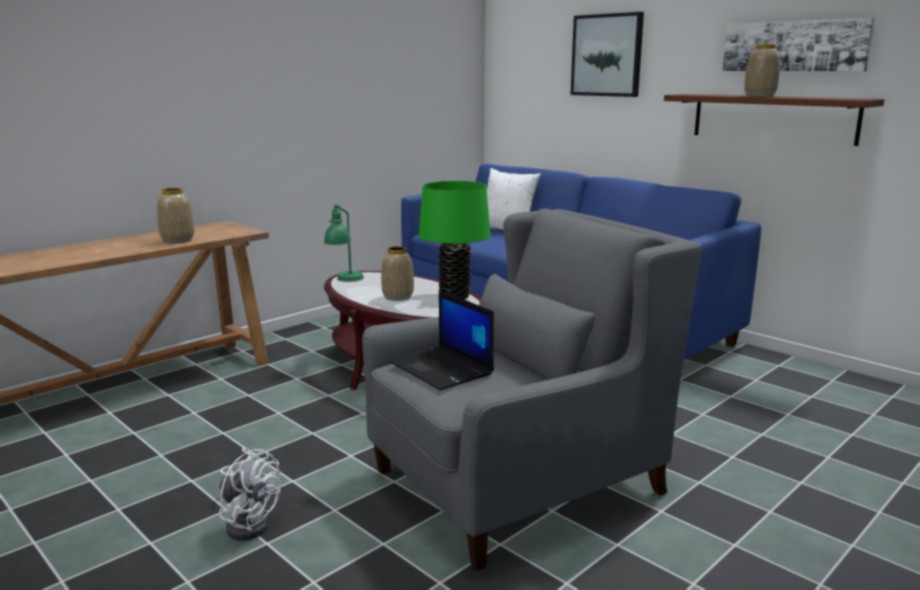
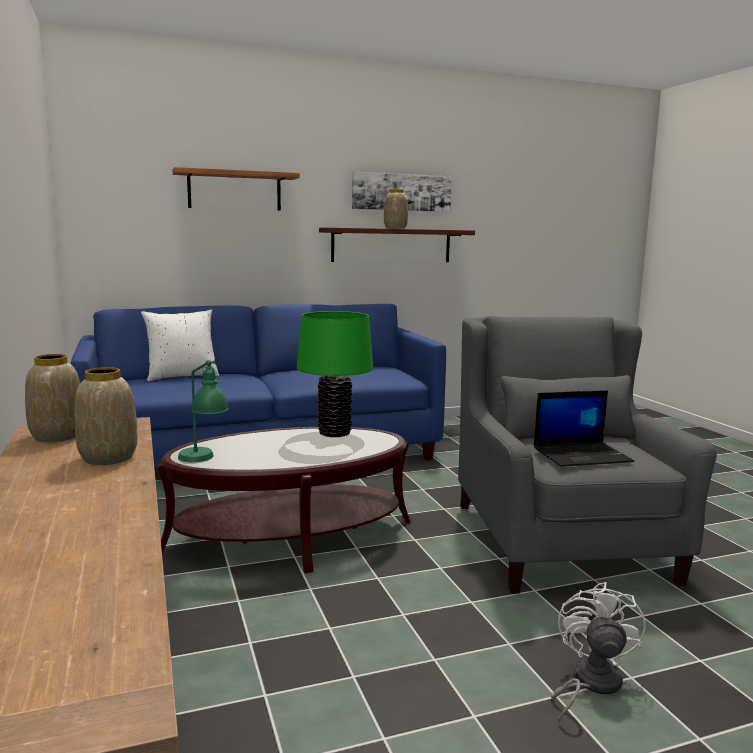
camera: 65 degrees left, 5 degrees down
(248, 523) = (590, 683): white fan -> white fan turned 45 degrees counterclockwise
(397, 297) = (304, 450): vase -> vase (56, 436)
(607, 55) = (234, 191): picture -> shelf

